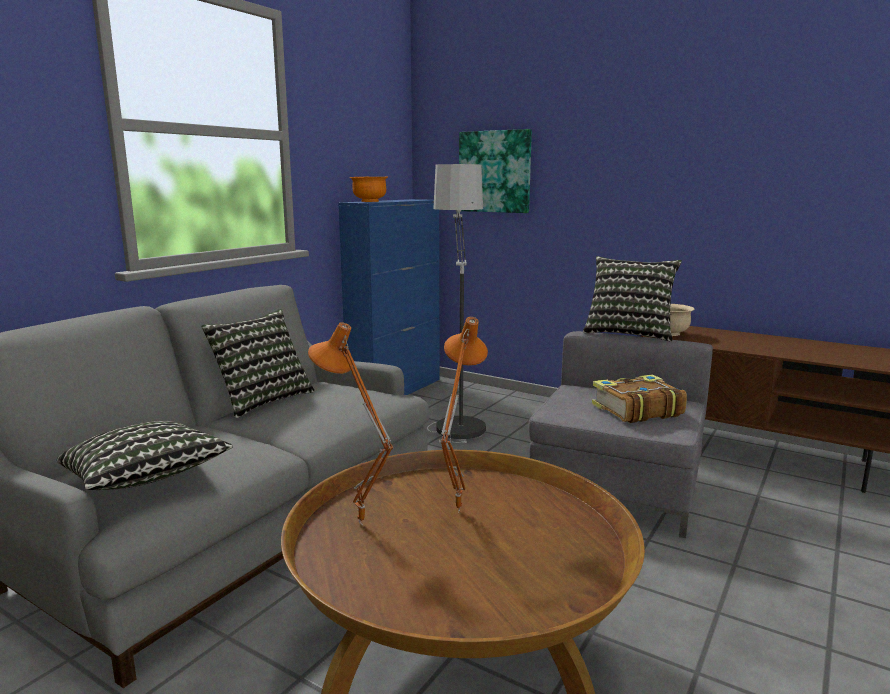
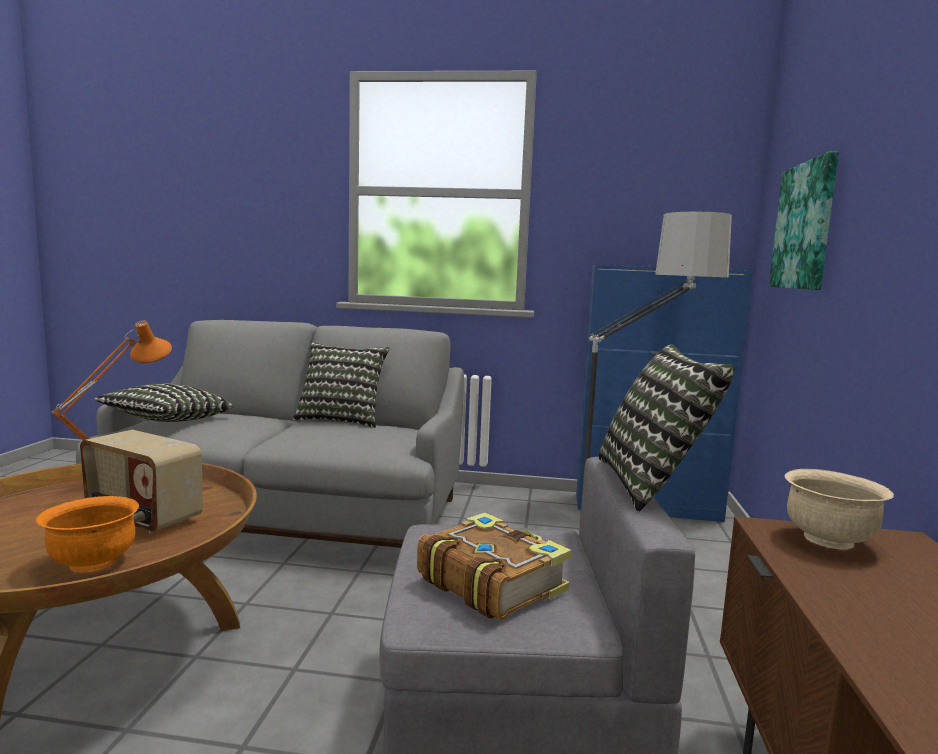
camera: 65 degrees right, 5 degrees down
(369, 201) = (627, 265): orange bowl -> orange bowl (93, 562)
(455, 511) = (142, 518): orange table lamp -> radio

